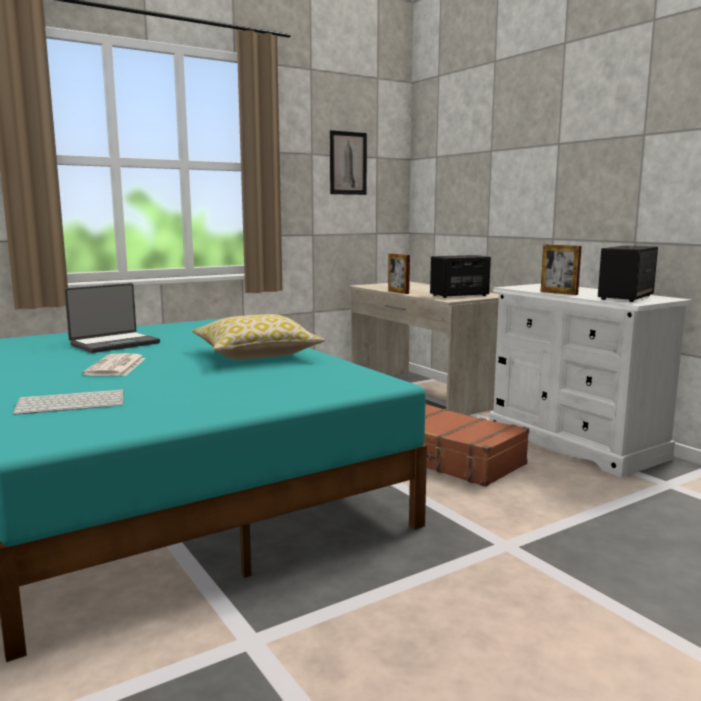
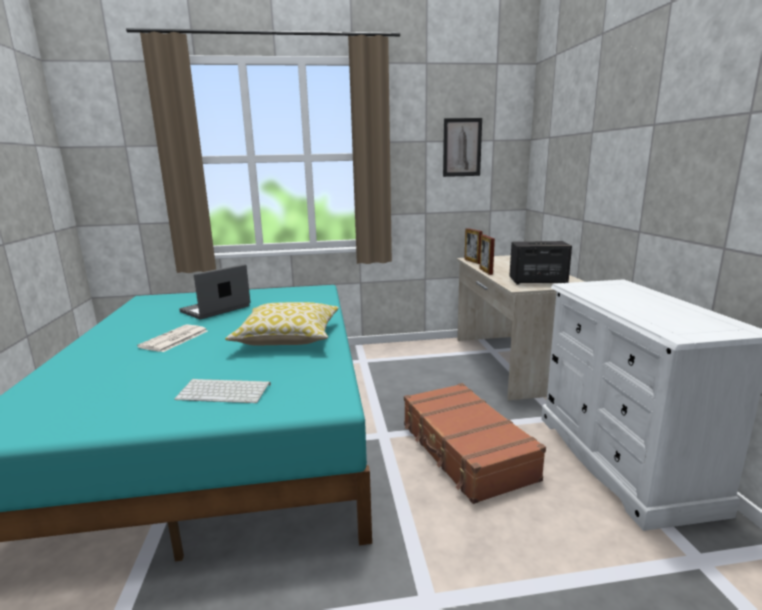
camera: 25 degrees right, 5 degrees up
(72, 403) = (78, 383): keyboard -> keyboard (225, 391)
(114, 344) = (216, 309): laptop -> laptop turned 150 degrees clockwise
(559, 293) = (609, 302): picture frame -> picture frame (472, 261)
(626, 297) = (685, 321): speaker -> none

